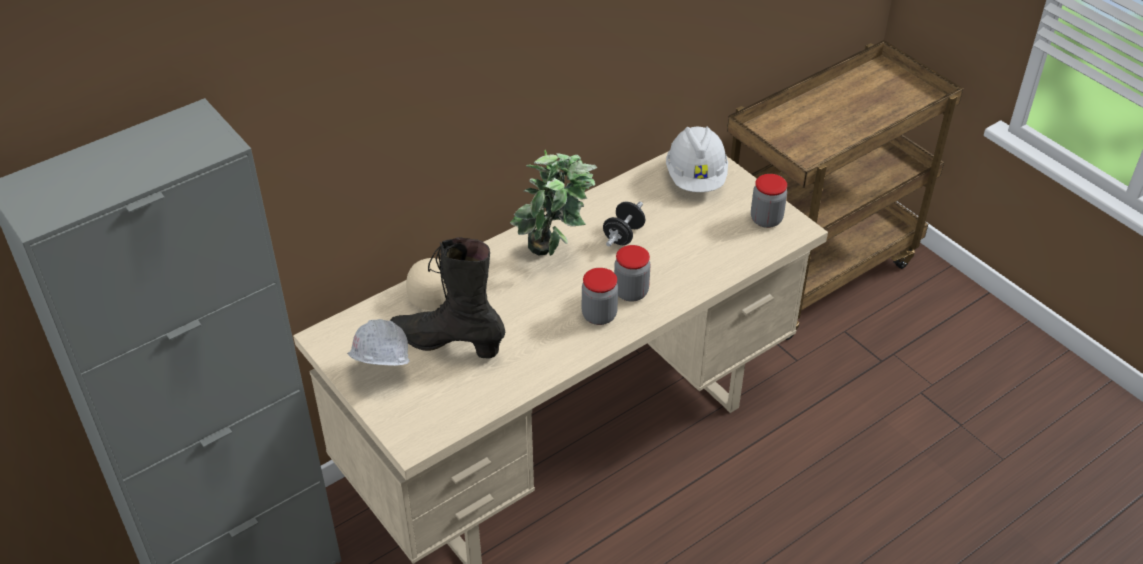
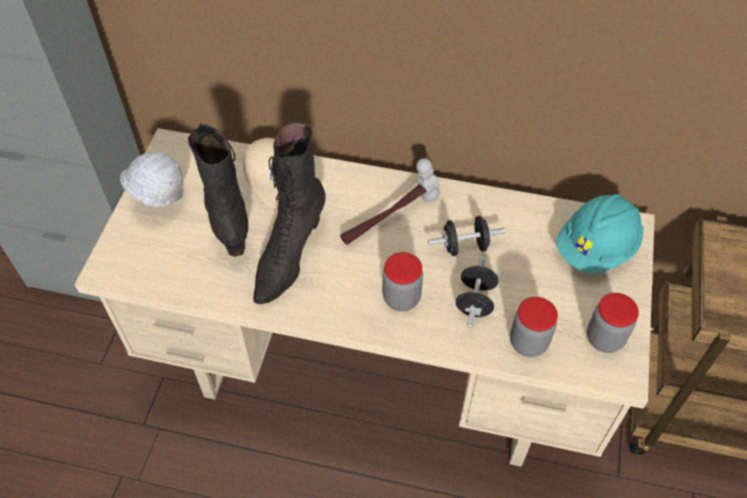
camera: 50 degrees right, 10 degrees up
(526, 329) = (289, 256): none -> black boot
(554, 256) = (390, 217): potted plant -> hammer
(599, 315) = (351, 294): jar -> jar (528, 342)
(674, 258) = (475, 301): none -> black dumbbell
(696, 177) = (596, 248): white hard hat -> turquoise hard hat

